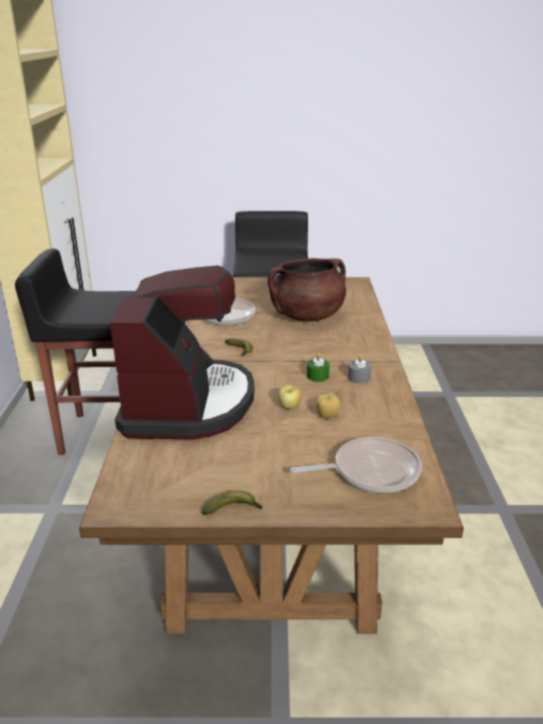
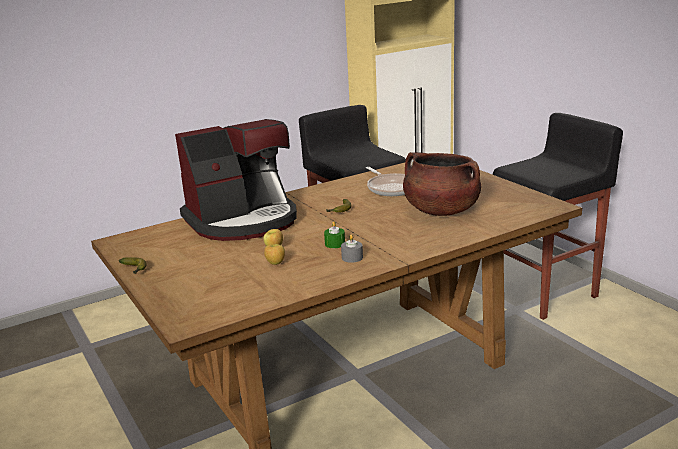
camera: 60 degrees right, 5 degrees down
(370, 471) = (213, 296): frying pan -> none

